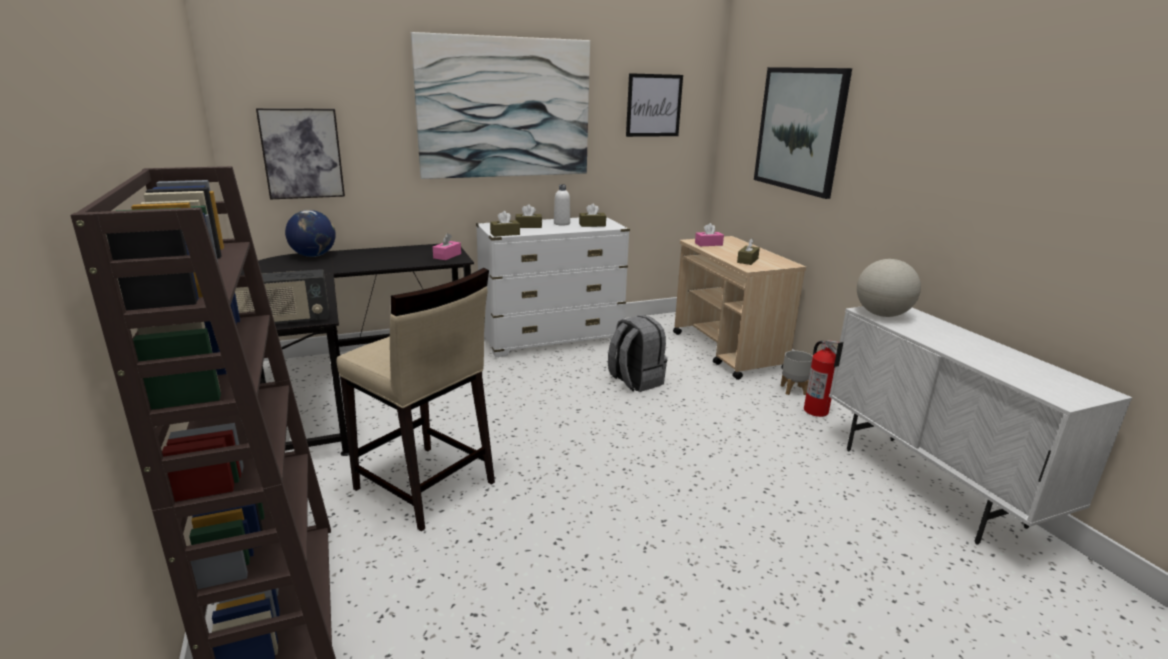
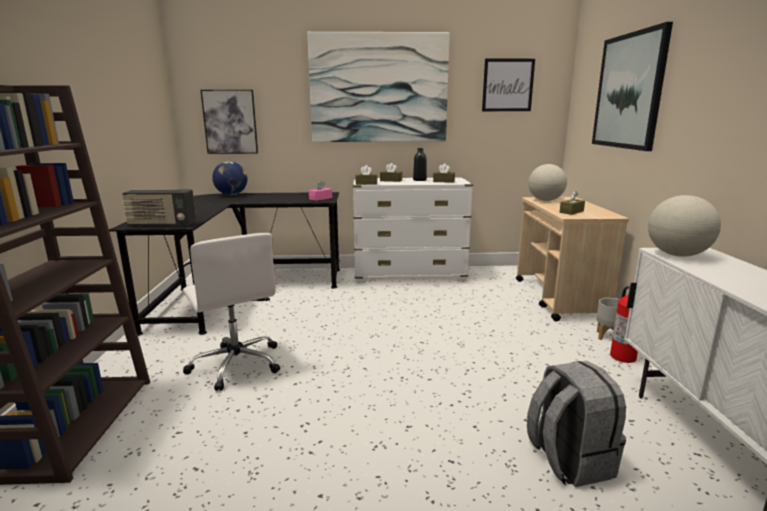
camera: 20 degrees right, 5 degrees down
(425, 486) = (236, 364): beige stool -> white office chair
(561, 223) = (419, 180): white bottle -> black bottle
(635, 381) = (458, 311): grey backpack -> grey backpack (568, 460)
(708, 244) = (545, 200): pink tissue box -> globe

